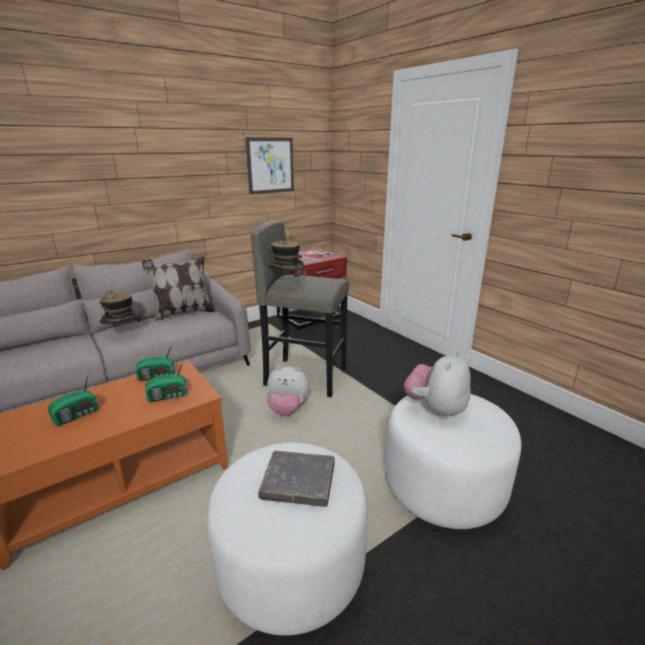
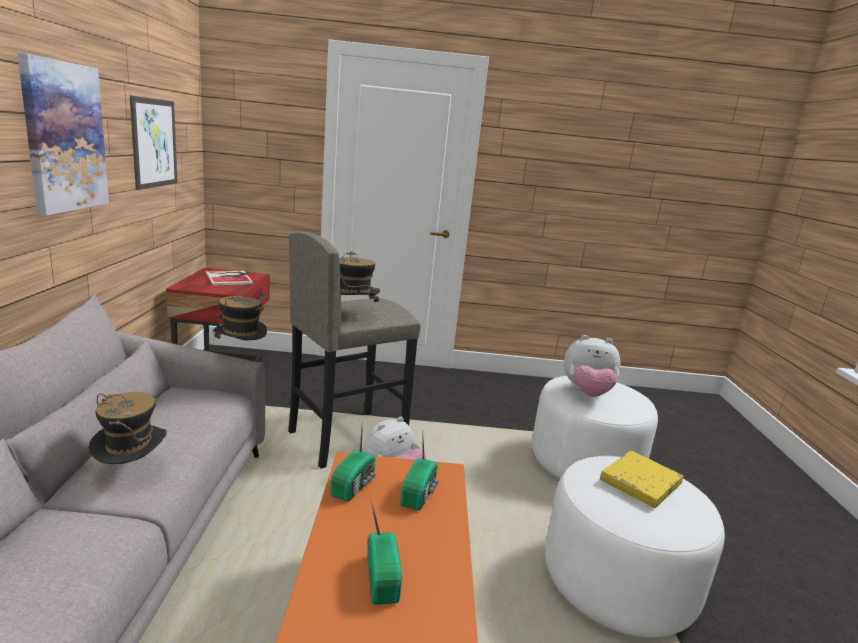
camera: 55 degrees left, 5 degrees down
(183, 313) = (156, 408): pillow -> none
(185, 164) = (64, 137): none -> picture
(232, 297) = (240, 356): none -> hat
(298, 481) = (640, 483): grey book -> yellow book
(436, 409) = (587, 393): plush toy -> plush toy turned 60 degrees counterclockwise

